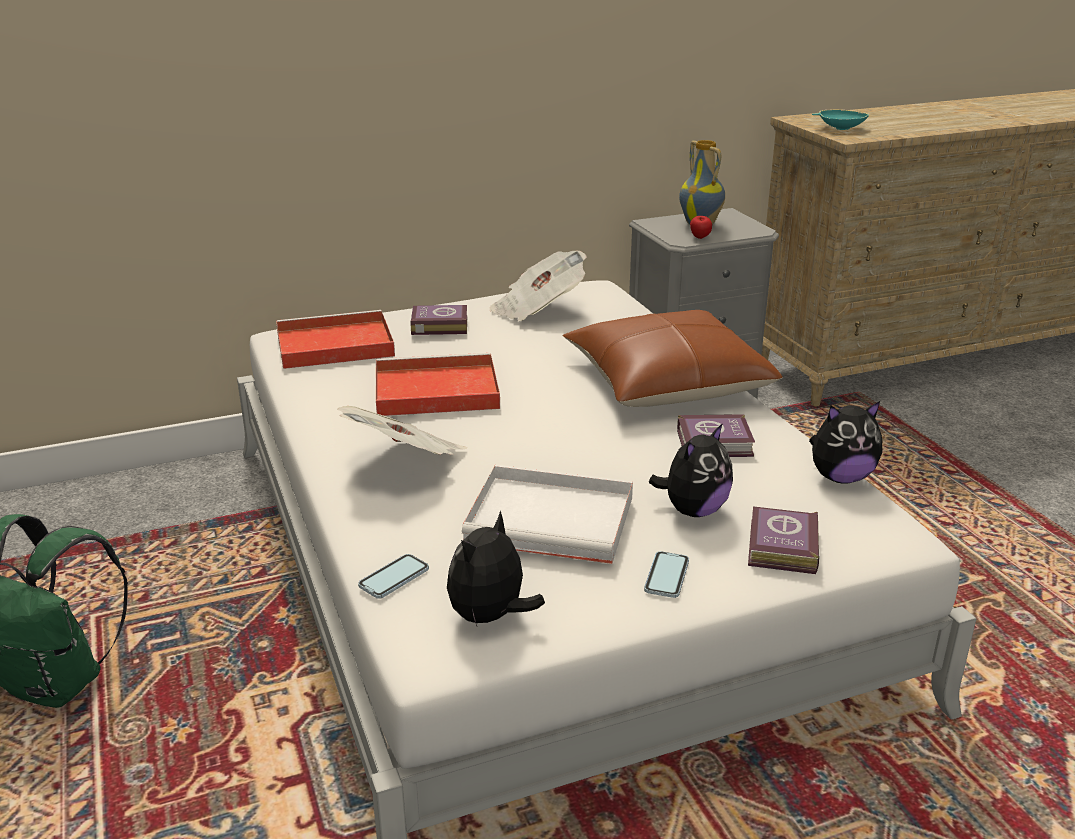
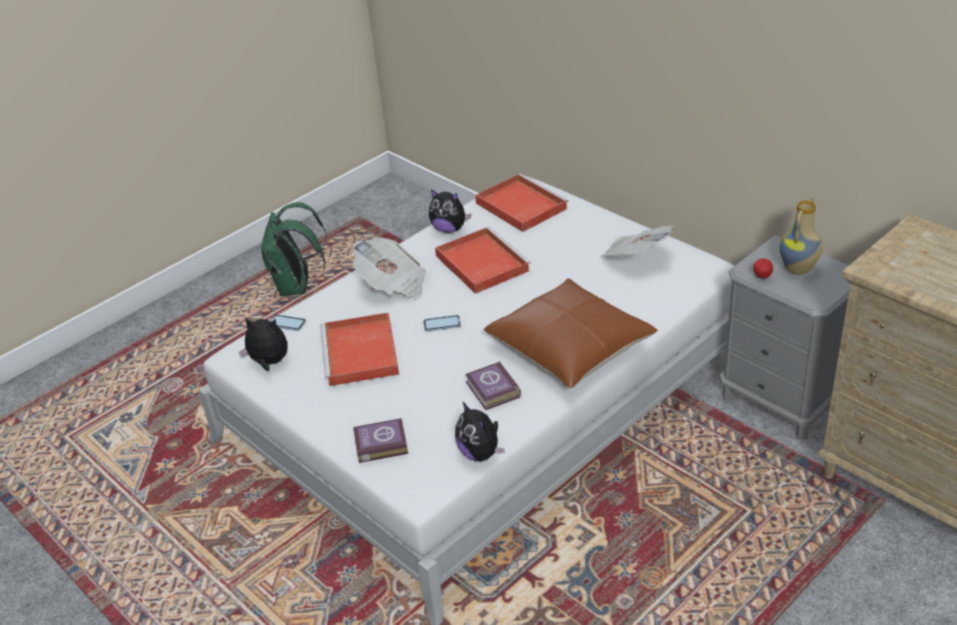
camera: 70 degrees right, 10 degrees up
(438, 325) = (578, 229): book -> none
(554, 519) = (361, 354): white tray -> red tray
(666, 576) = (330, 408): phone -> phone (442, 324)
(693, 510) = (403, 401): plush toy -> plush toy (449, 229)
(839, 128) = (905, 256): turquoise bowl -> none

